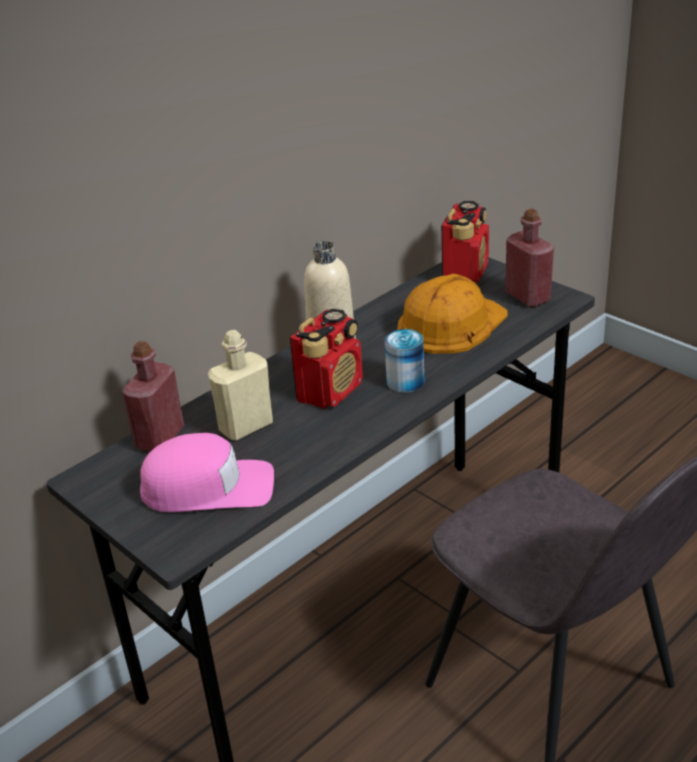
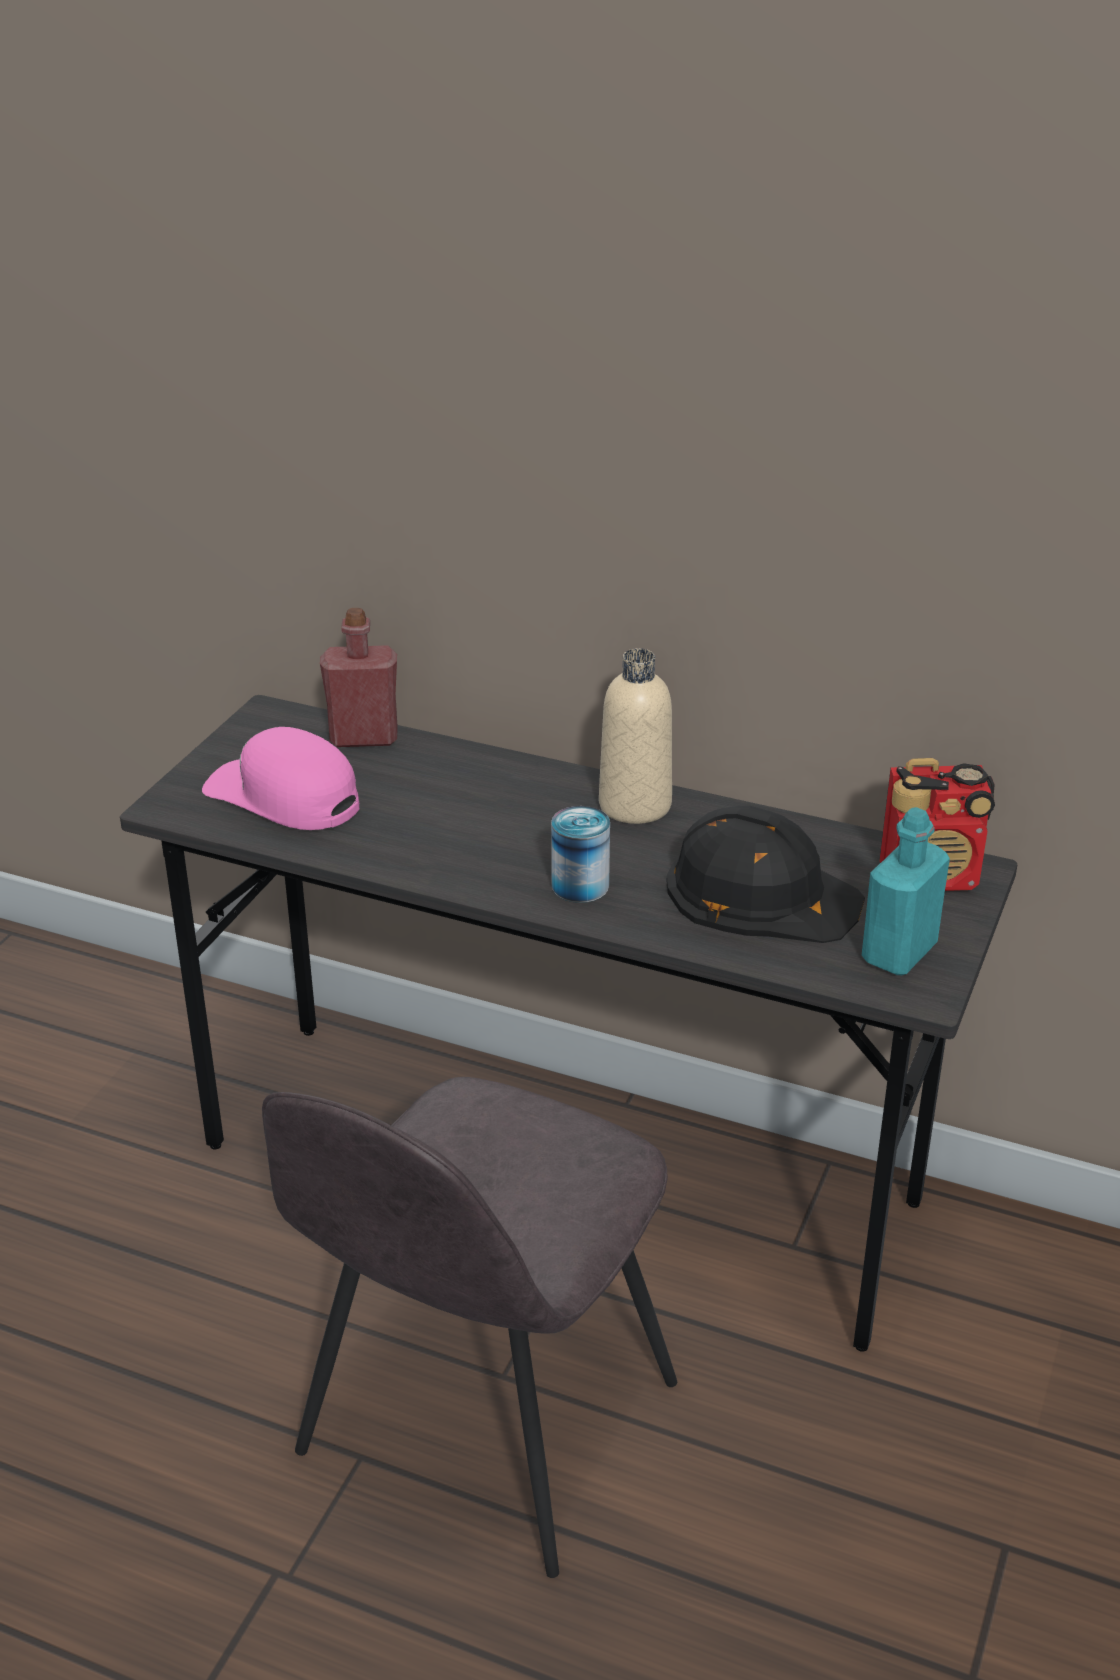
camera: 65 degrees right, 0 degrees up
(208, 487) = (284, 796): pink cap -> pink cap turned 150 degrees clockwise
(246, 426) = (414, 789): beige bottle -> none
(331, 391) = (524, 831): radio -> none
(450, 324) = (760, 893): orange hard hat -> black hard hat
(527, 297) = (899, 953): red bottle -> turquoise bottle

